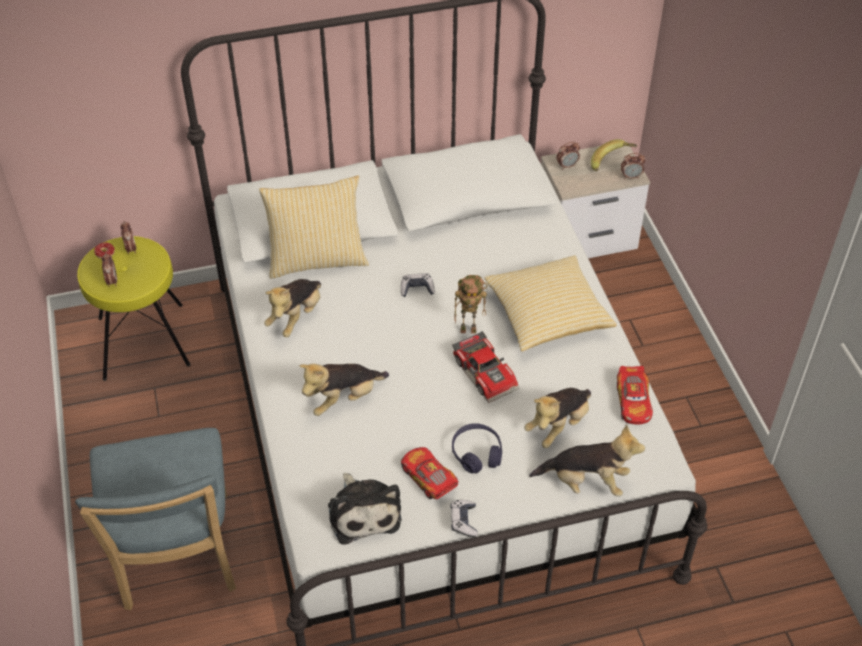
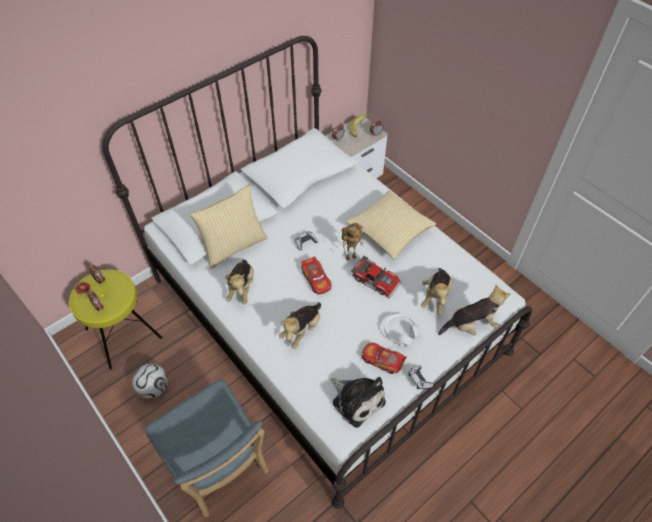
camera: 25 degrees left, 5 degrees up
(146, 425) = (154, 388): none -> football
(476, 453) = (400, 333): purple headphones -> white headphones
(633, 402) = (466, 266): toy car -> toy car (316, 279)

